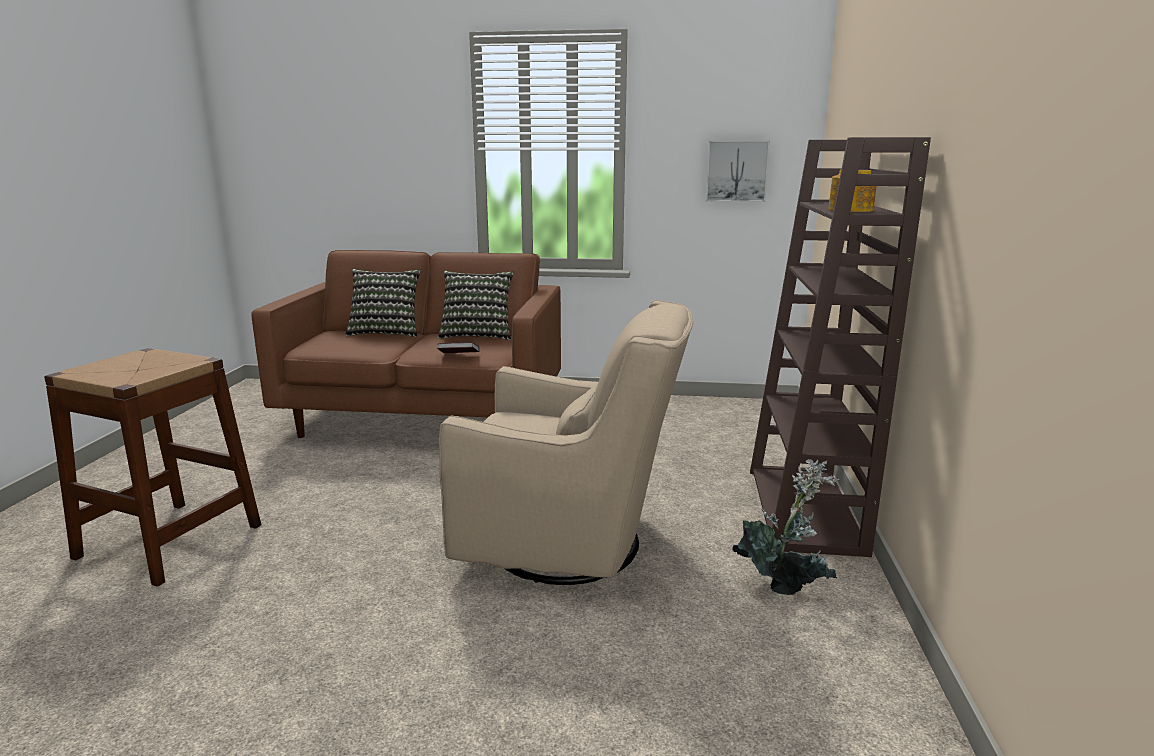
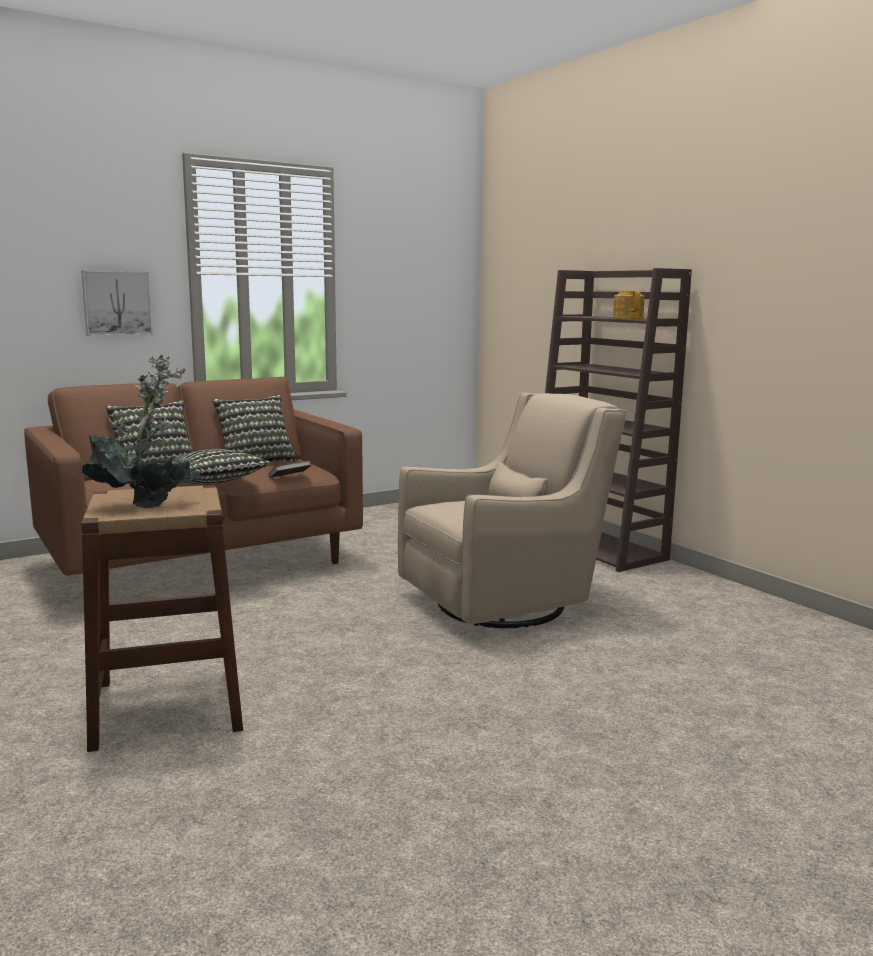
camera: 40 degrees left, 5 degrees down
(391, 352) = (214, 484): none -> pillow
(736, 171) = (423, 296): picture -> picture (117, 303)
(784, 585) = (655, 584): potted plant -> potted plant (148, 503)

